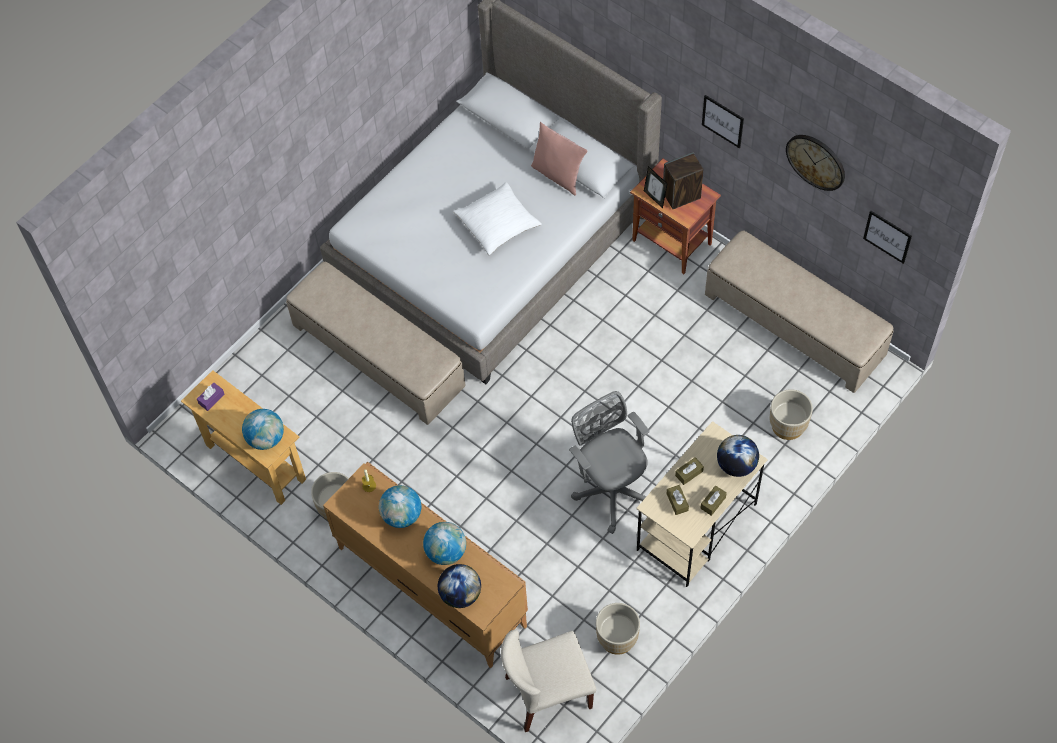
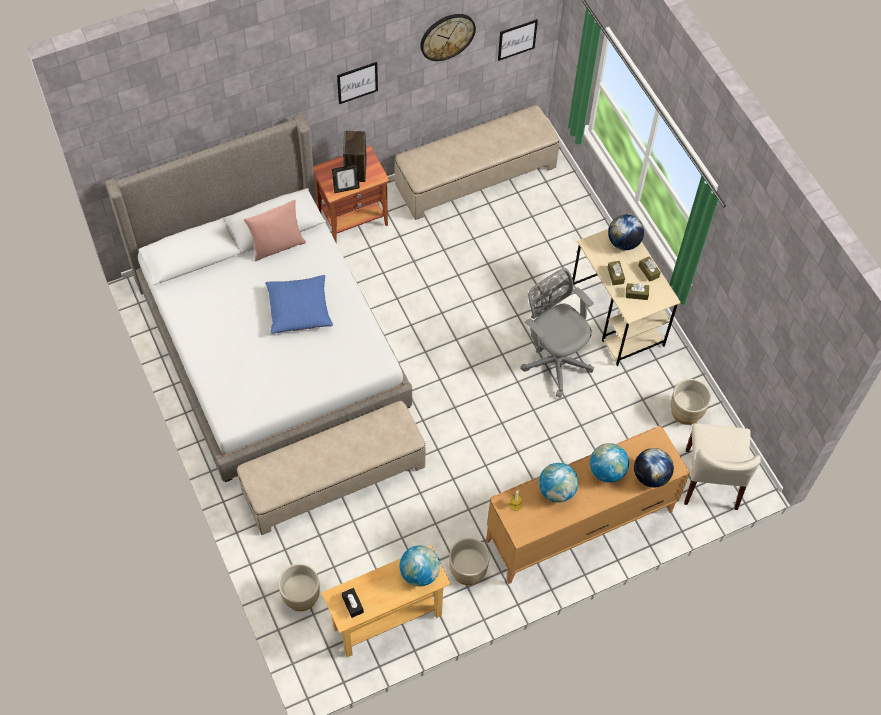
camera: 70 degrees left, 0 degrees up
(211, 399) = (352, 604): purple tissue box -> black tissue box
(498, 224) = (299, 309): white pillow -> blue pillow
(611, 488) = (554, 359): grey office chair -> grey office chair turned 60 degrees clockwise
(788, 426) = (561, 220): beige planter -> beige planter (301, 596)

